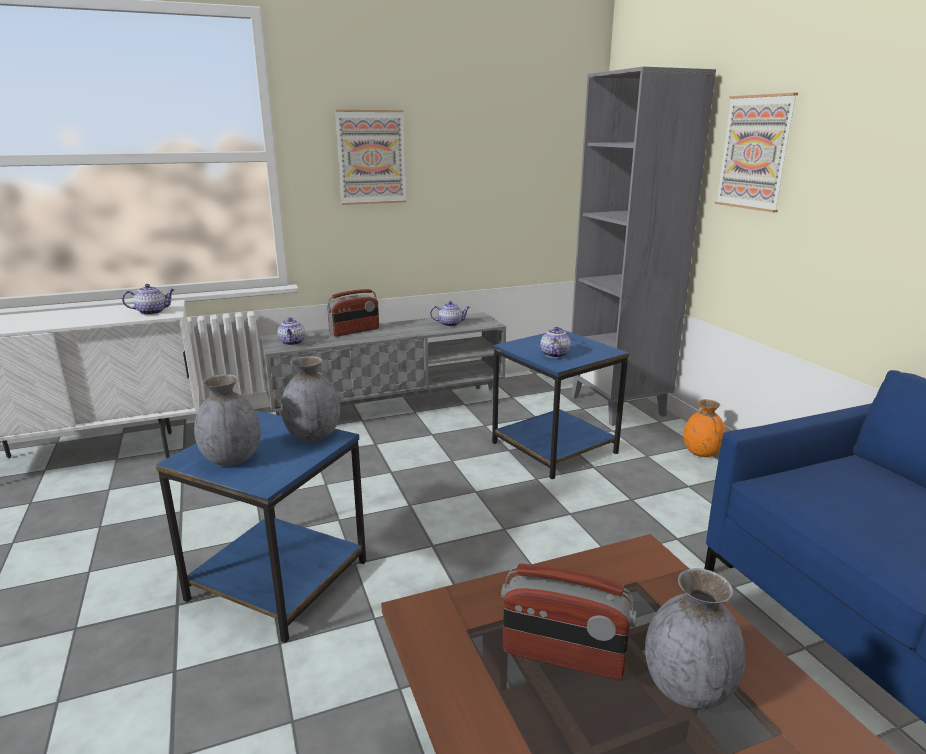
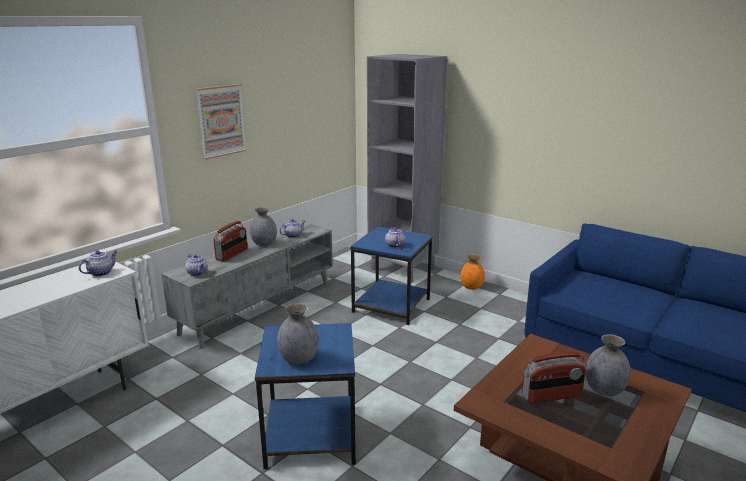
camera: 30 degrees left, 0 degrees up
(313, 435) = (326, 331): grey vase -> grey vase (264, 244)
(755, 152) = (479, 106): picture -> none

